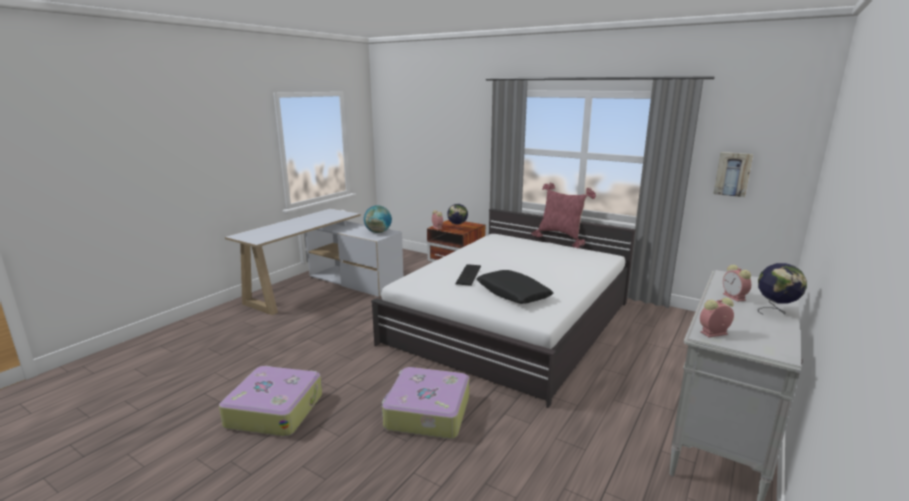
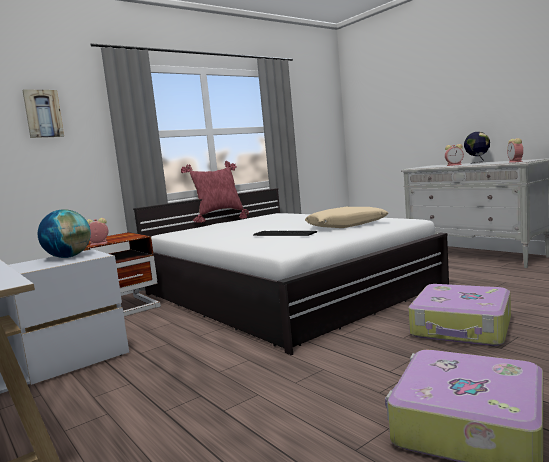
camera: 70 degrees left, 10 degrees down
(457, 229) = (125, 238): globe -> none
(513, 294) = (346, 225): black pillow -> beige pillow
(732, 174) = (309, 133): picture -> picture (43, 114)

